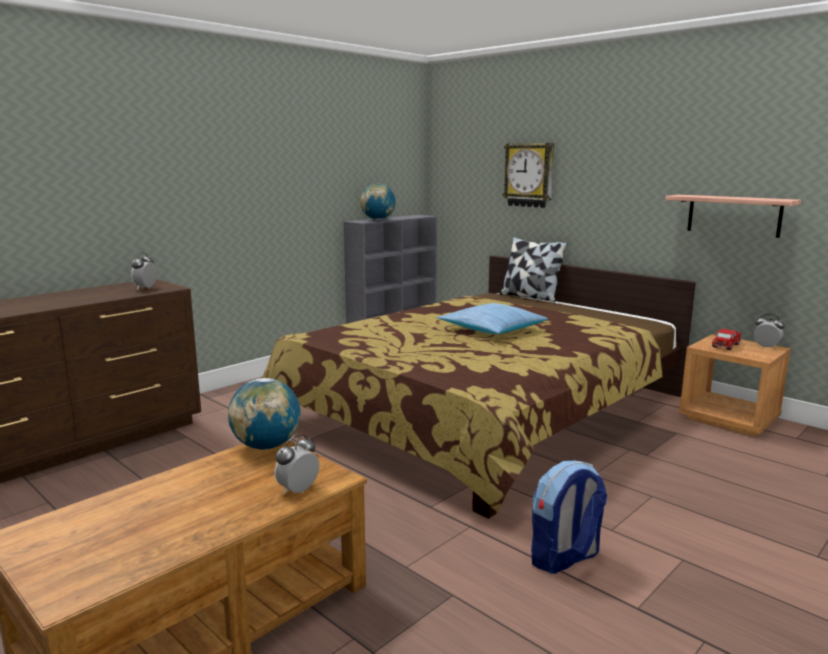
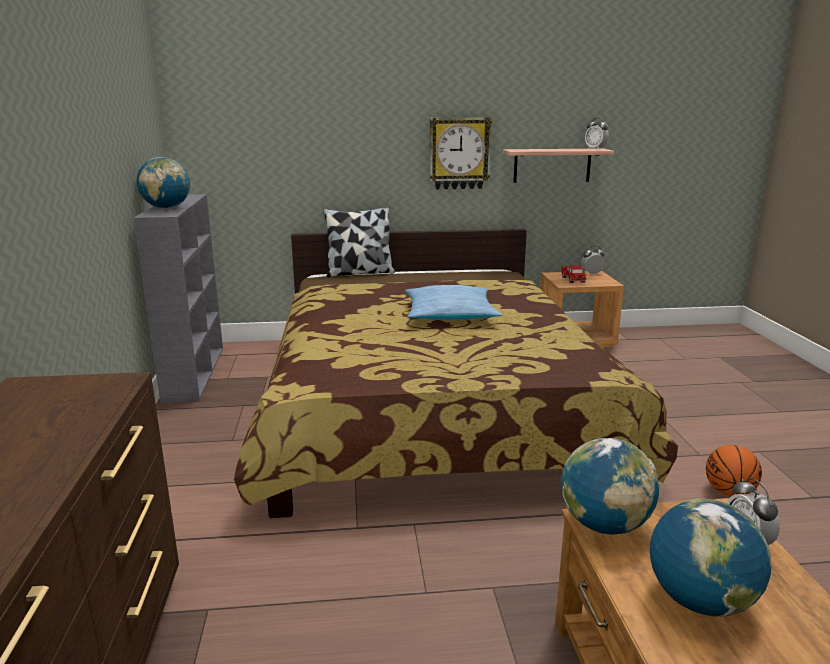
camera: 50 degrees left, 5 degrees up
(145, 288) = (73, 397): alarm clock -> alarm clock (595, 149)
(206, 487) = (700, 601): none -> globe
(529, 175) = (332, 135): wall clock -> wall clock (459, 153)
(564, 558) = (729, 492): backpack -> basketball

